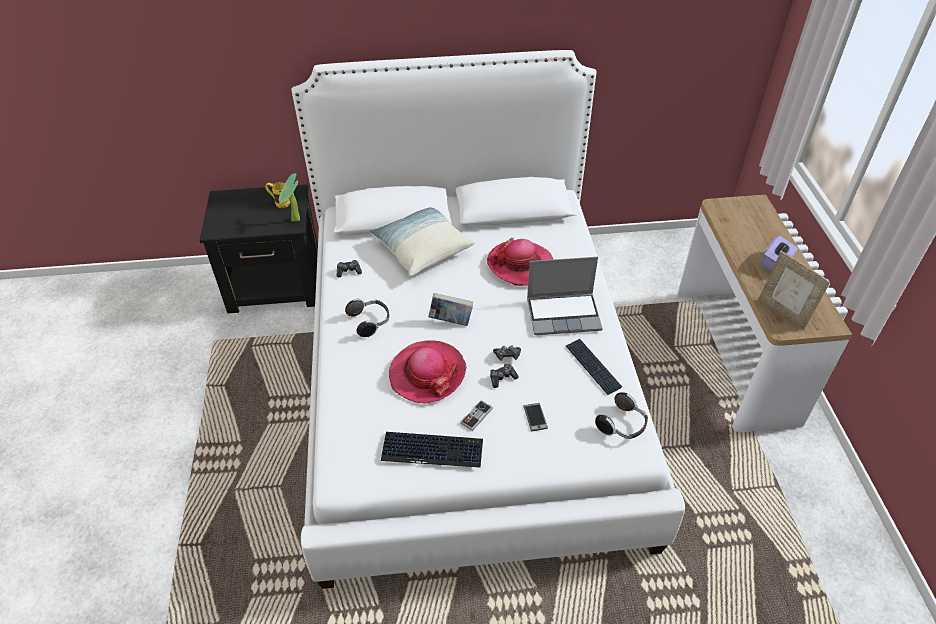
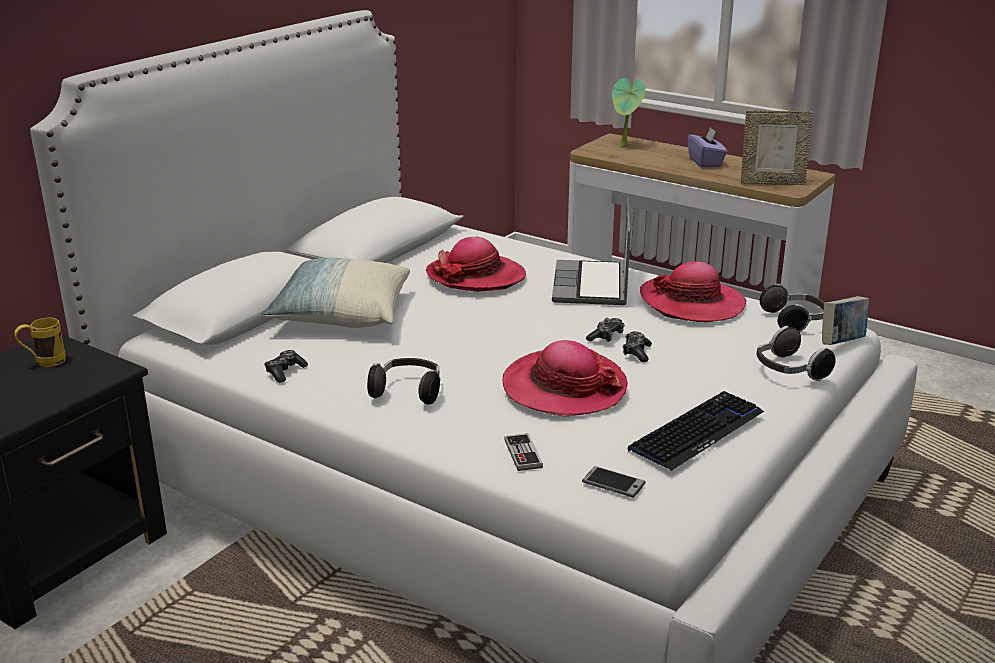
camera: 50 degrees left, 20 degrees down
(295, 221) = (108, 365): potted plant -> potted plant (624, 146)
(451, 321) = (497, 344): book -> book (841, 343)
(476, 416) = (675, 388): game controller -> game controller (523, 454)
(535, 417) = (723, 358): phone -> phone (613, 483)
(549, 454) = (788, 371): none -> headphones
(564, 314) = (592, 286): laptop -> laptop turned 150 degrees clockwise
(592, 367) = (692, 303): keyboard -> hat

